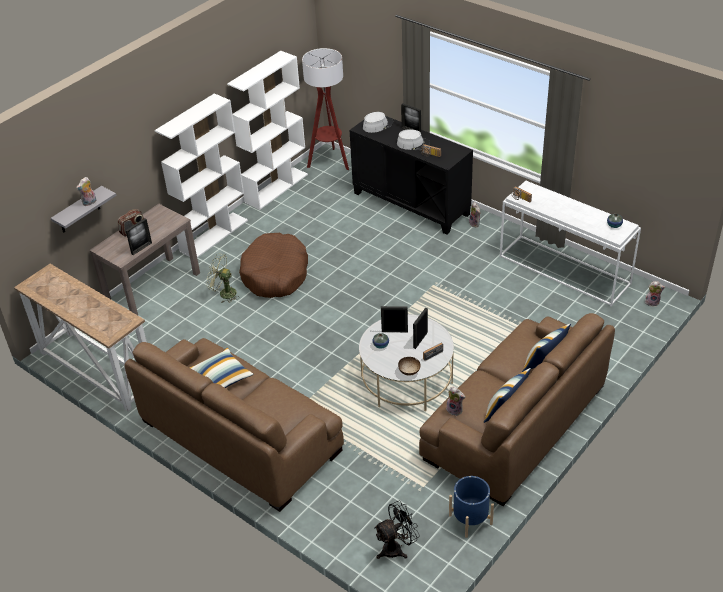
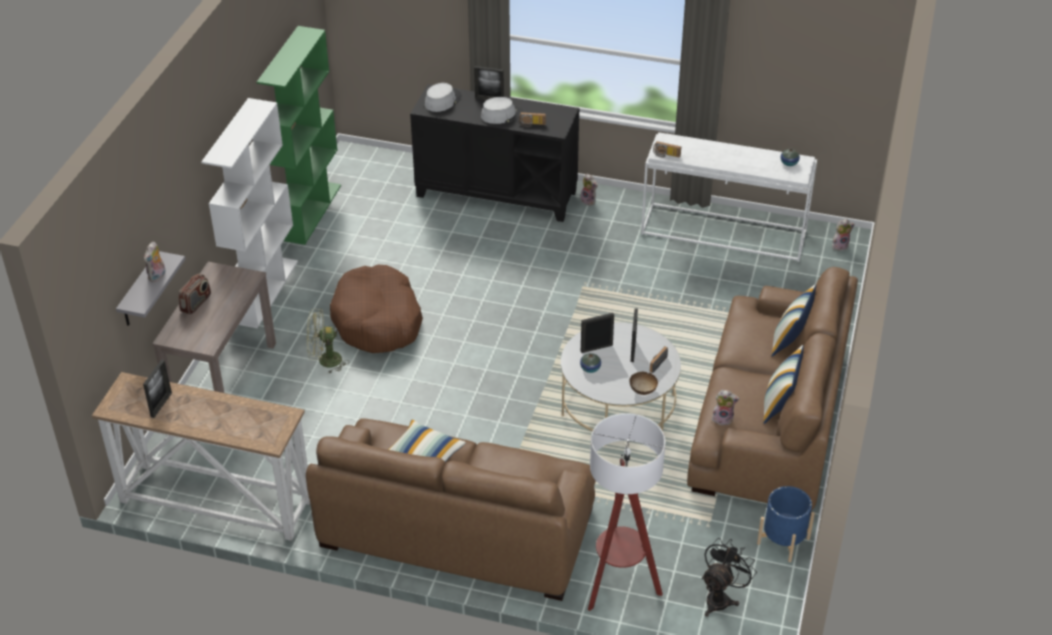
camera: 25 degrees left, 0 degrees up
(141, 248) = (225, 324): picture frame -> picture frame (161, 405)
(276, 188) = (310, 211): white bookcase -> green bookcase
(330, 161) = (360, 163): floor lamp -> floor lamp (619, 585)

